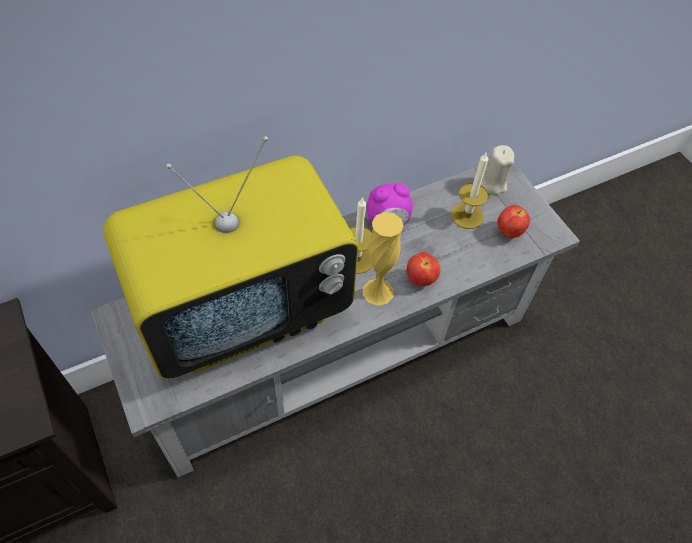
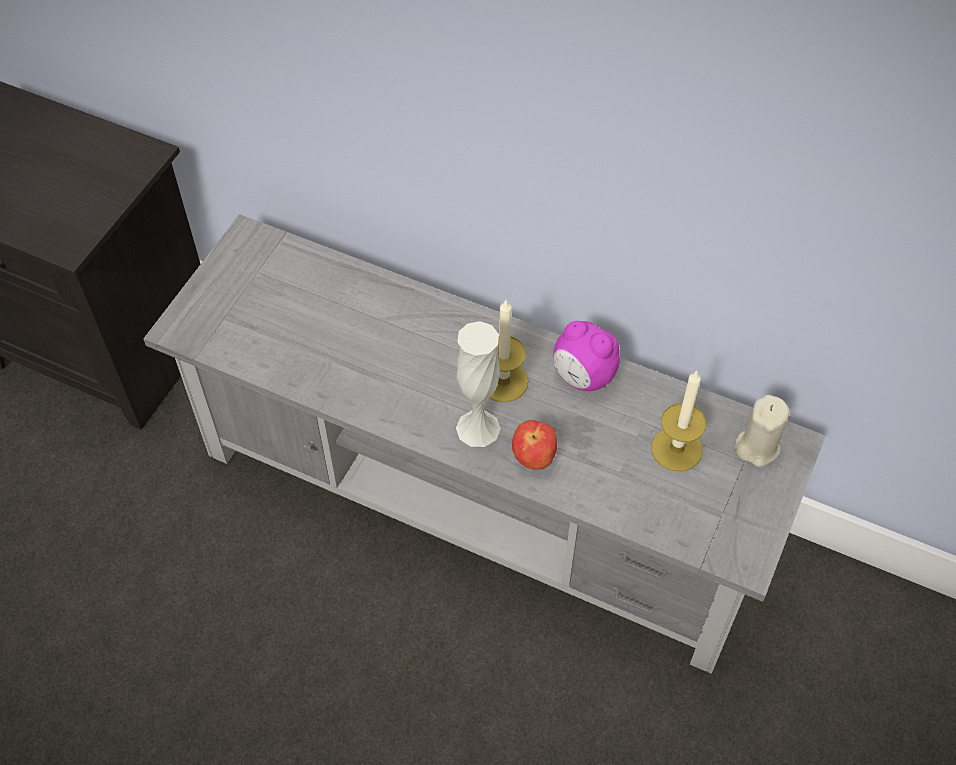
camera: 55 degrees right, 0 degrees up
(245, 309) = (347, 329): television -> none
(378, 291) = (478, 428): yellow vase -> white vase
(509, 232) = (697, 507): apple -> none

